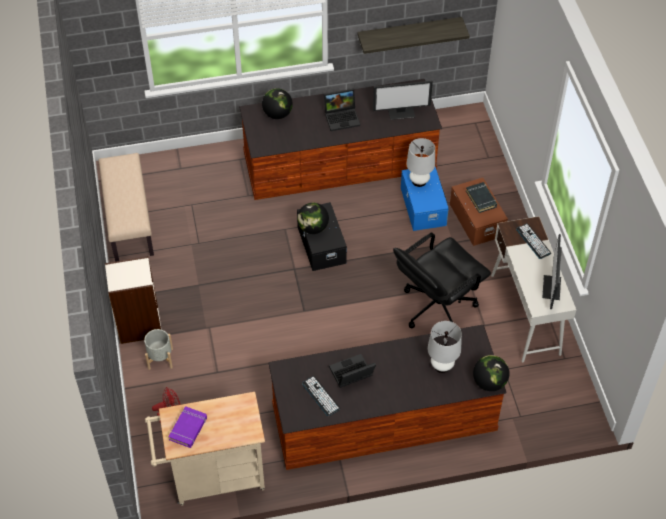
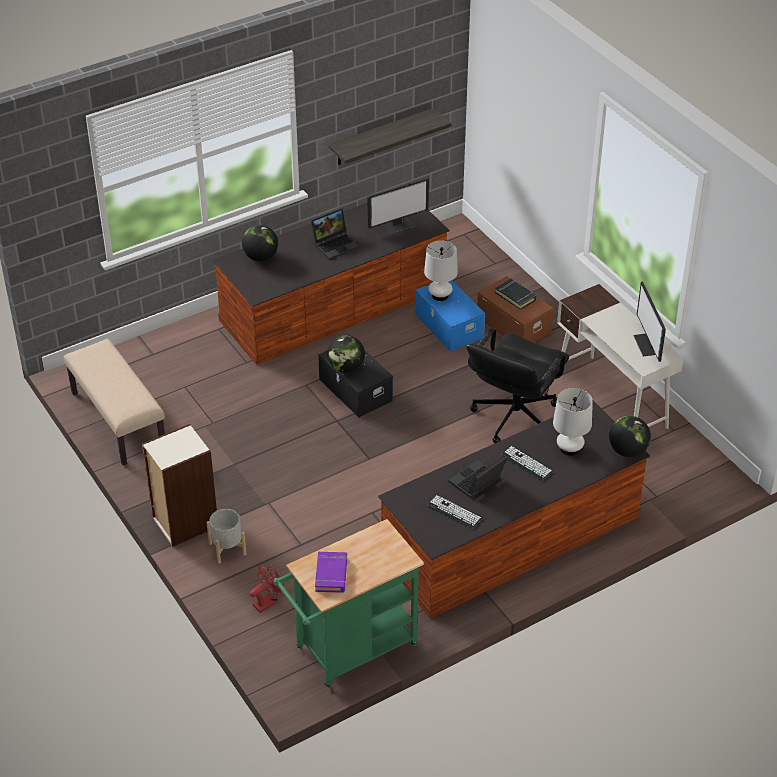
camera: 20 degrees left, 10 degrees down
(212, 478) = (350, 651): beige cart -> green cart
(533, 241) = (605, 307): keyboard -> keyboard (526, 463)

